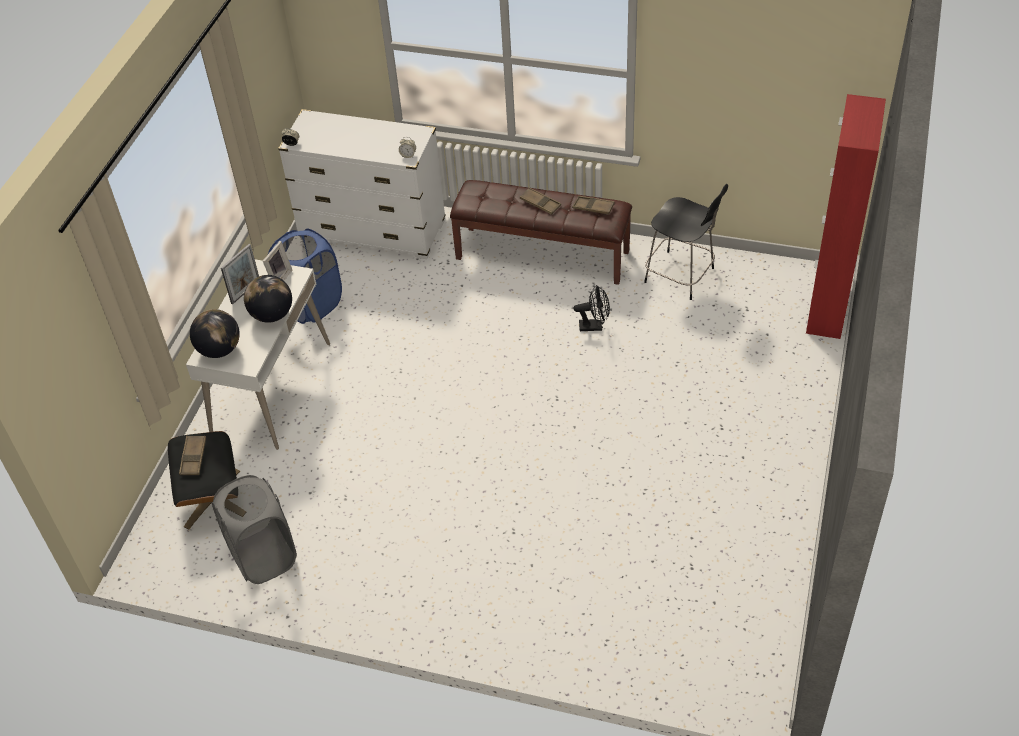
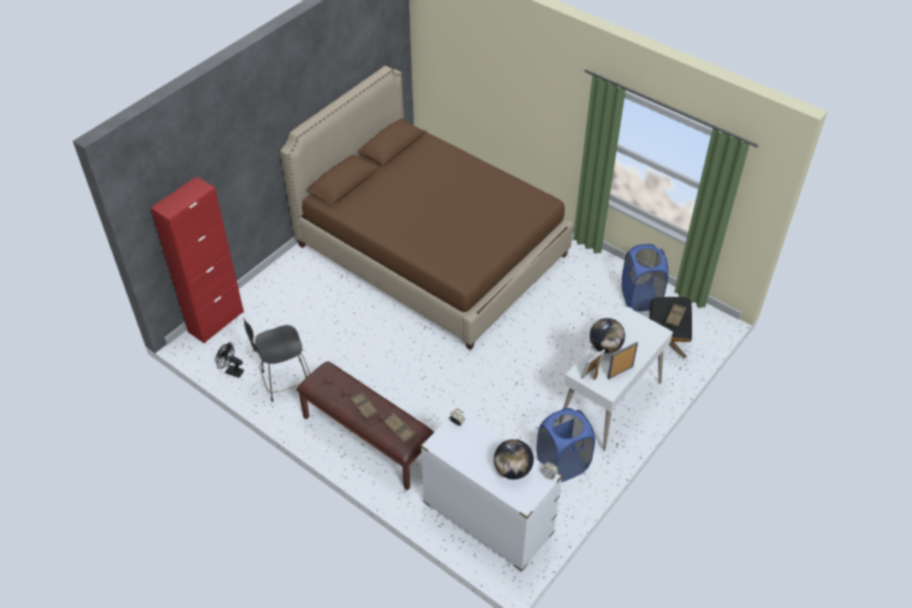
camera: 160 degrees left, 0 degrees up
(219, 350) = (647, 333): globe -> globe (512, 470)
(263, 556) = (640, 297): grey laundry basket -> blue laundry basket
(593, 207) = (328, 387): brown tray -> brown tray (399, 429)
(594, 326) = (369, 366): black fan -> black fan (231, 371)
(620, 518) = (431, 250): none -> brown bed
(681, 276) = (284, 381): black chair -> black chair turned 75 degrees counterclockwise

